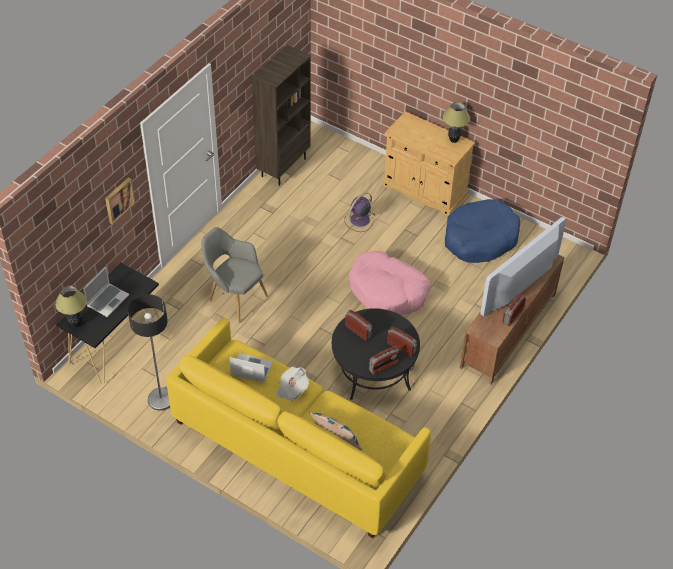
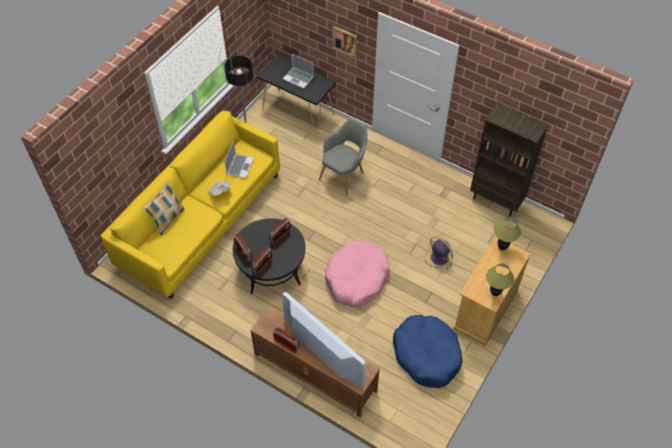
camera: 90 degrees right, 5 degrees up
(76, 324) = (277, 65): table lamp -> table lamp (502, 247)

